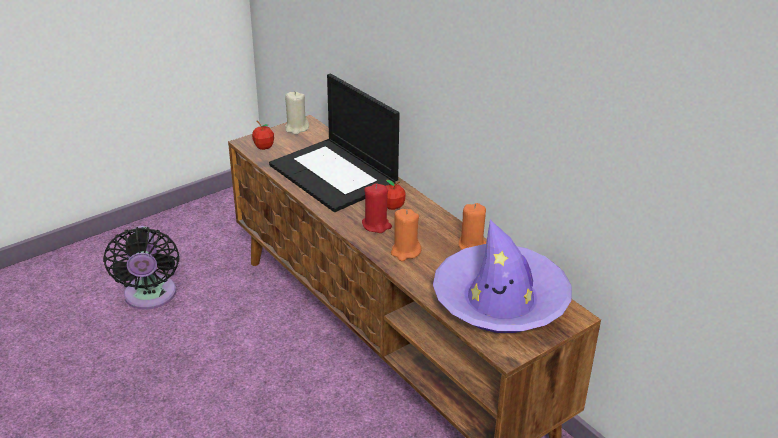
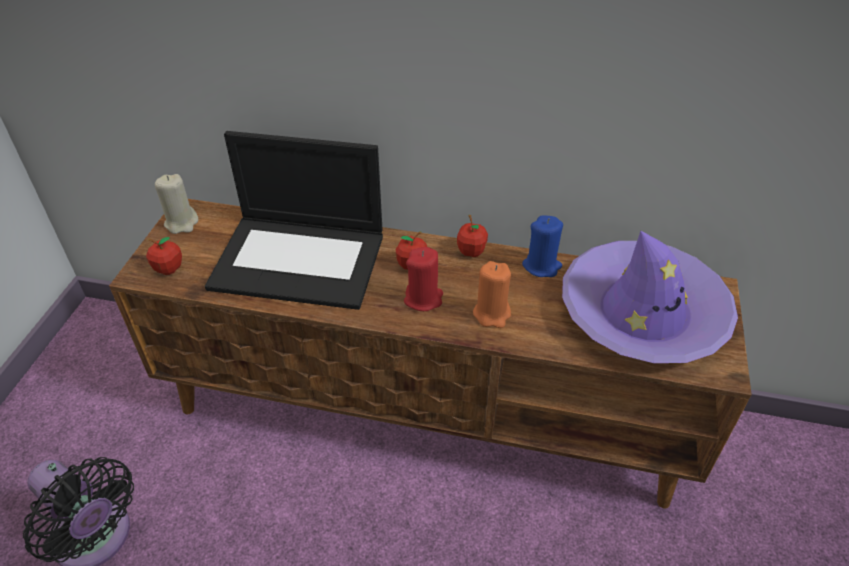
camera: 40 degrees left, 10 degrees up
(438, 217) = (471, 251): none -> apple
(472, 245) = (541, 266): orange candle -> blue candle

